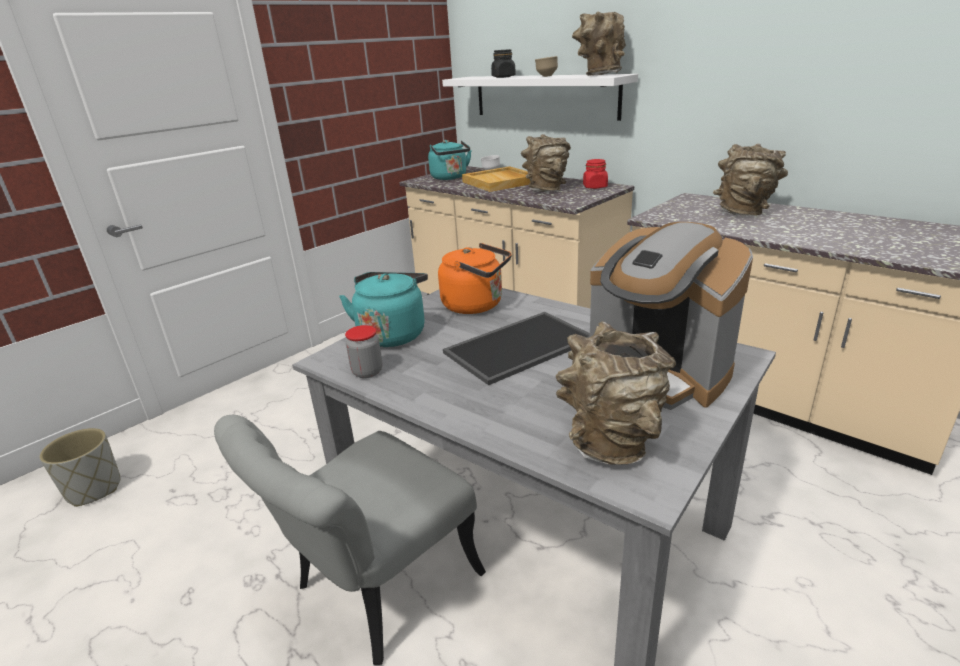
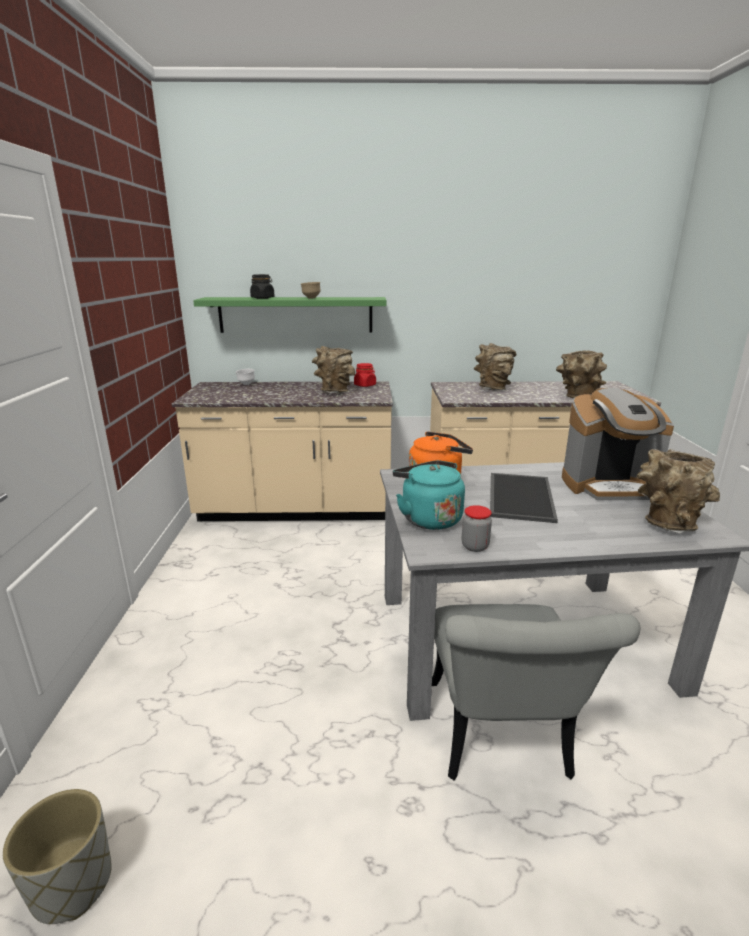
camera: 45 degrees left, 5 degrees down
(450, 178) = (219, 393): turquoise kettle -> none
(501, 182) = (279, 391): beige tray -> none
(544, 96) = (295, 315): white shelf -> green shelf
(598, 75) = (362, 298): brown vase -> brown vase (577, 397)

